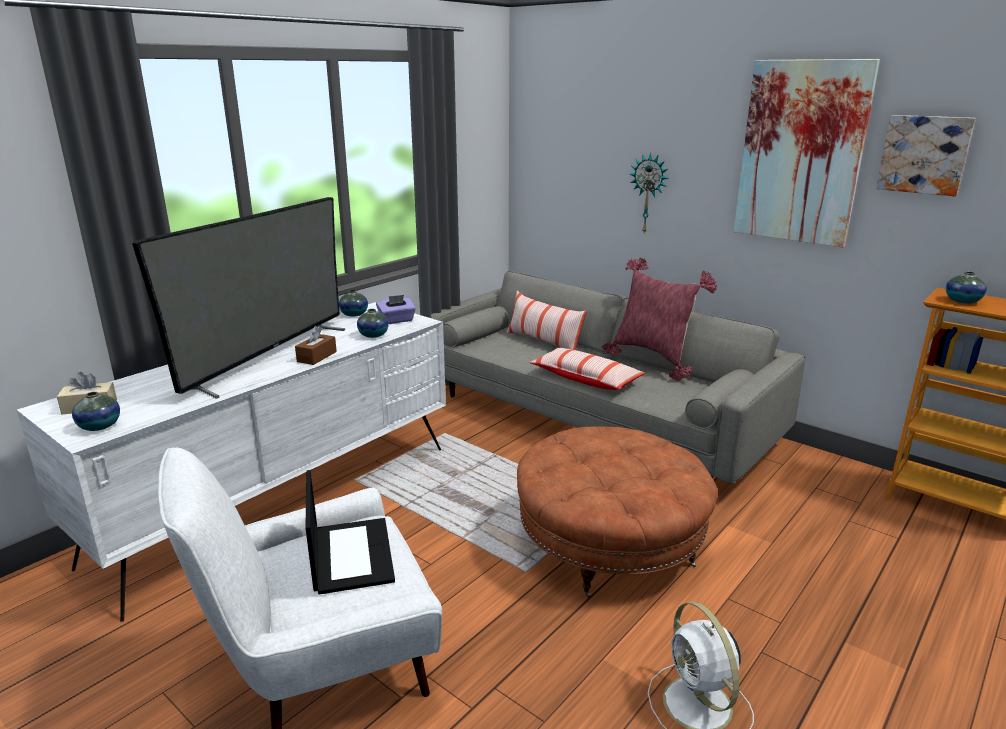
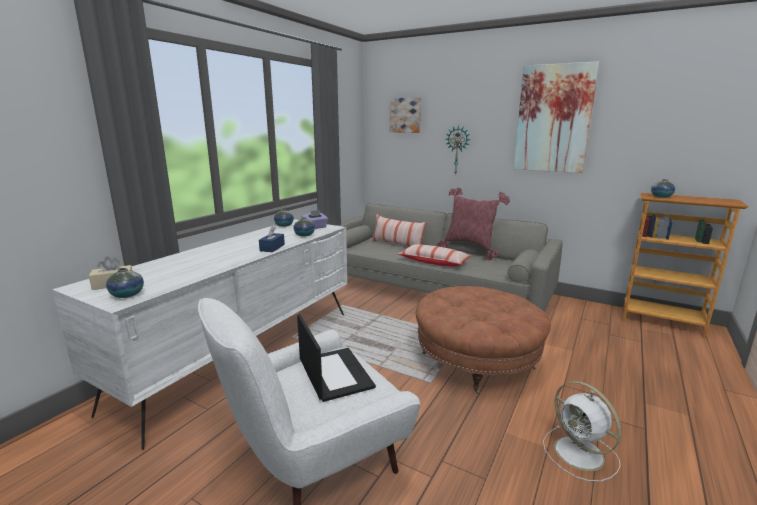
camera: 10 degrees left, 5 degrees down
(268, 357) = (237, 249): television -> none
(317, 357) = (272, 248): brown tissue box -> blue tissue box
(924, 154) = (628, 115): picture -> picture (405, 115)

